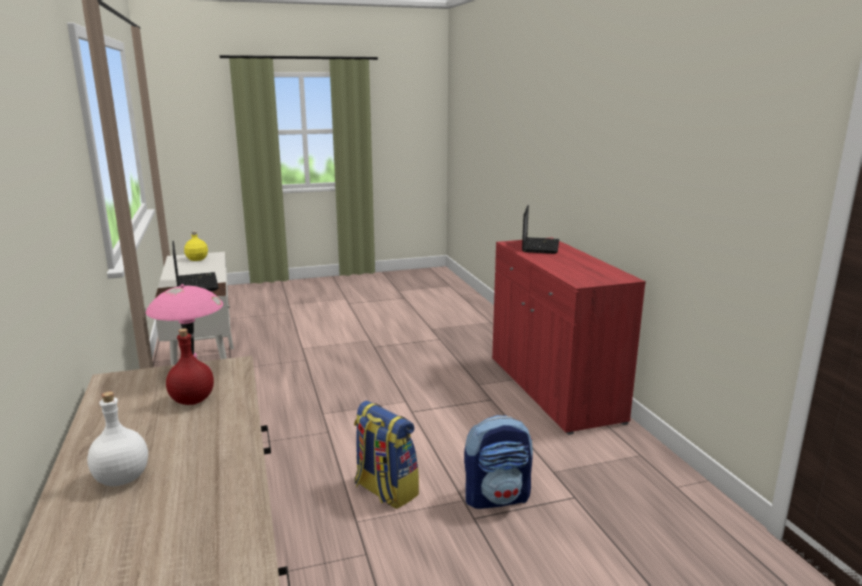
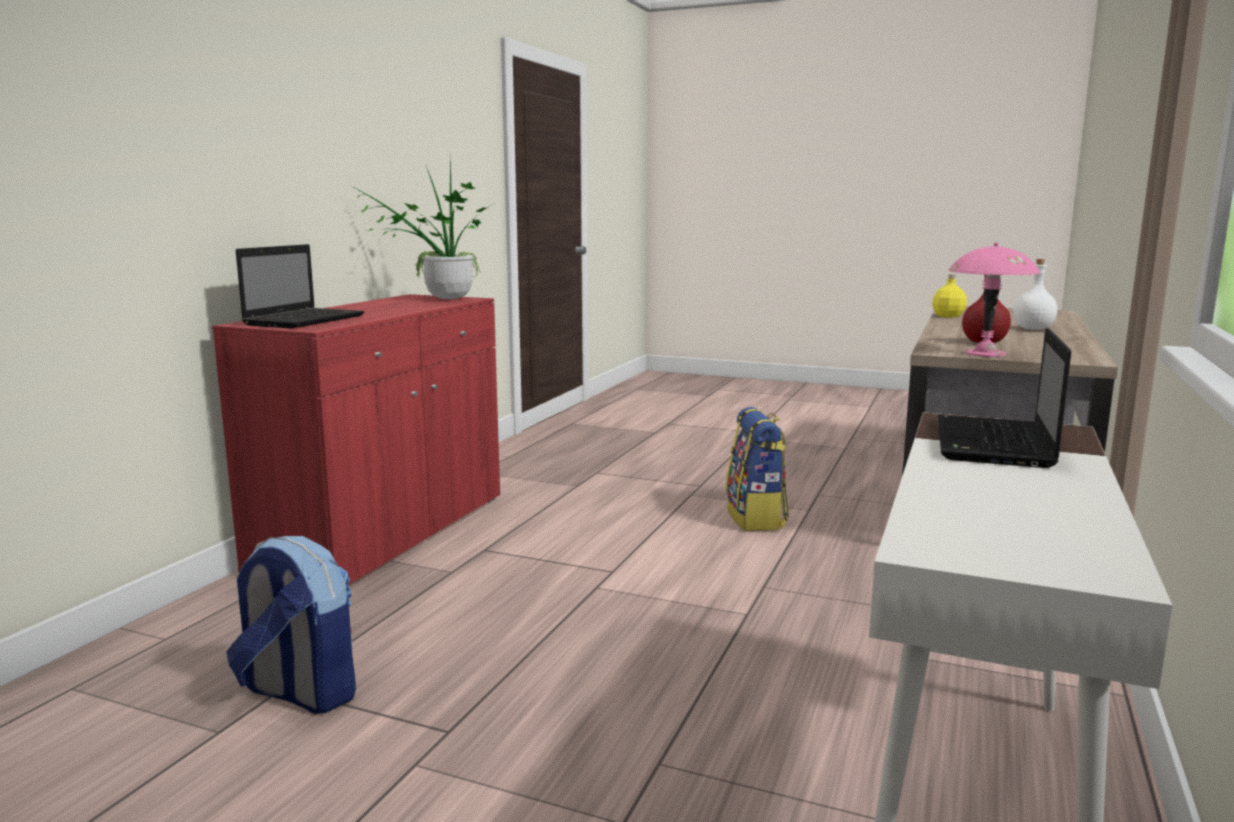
camera: 140 degrees left, 5 degrees down
(197, 259) = (1004, 537): yellow bottle -> yellow bottle (948, 316)
(497, 497) = (658, 488): backpack -> backpack (299, 693)
(540, 246) = (306, 320): laptop -> laptop turned 150 degrees clockwise
(591, 277) = (439, 299): none -> potted plant

